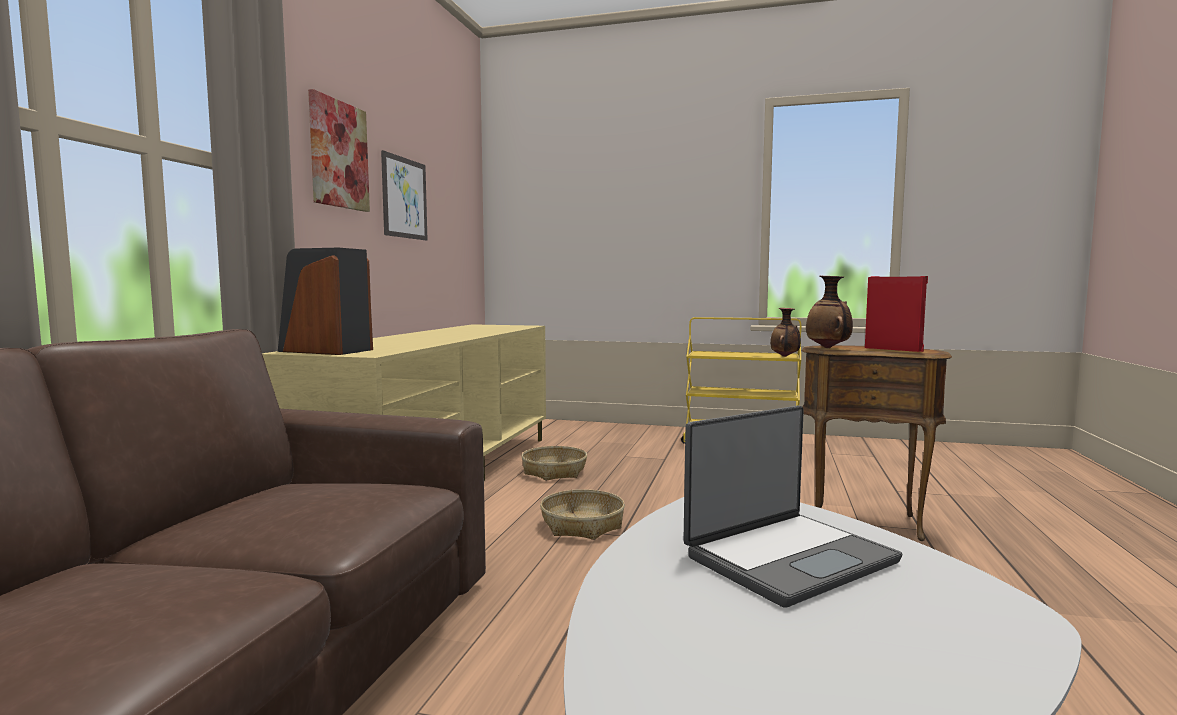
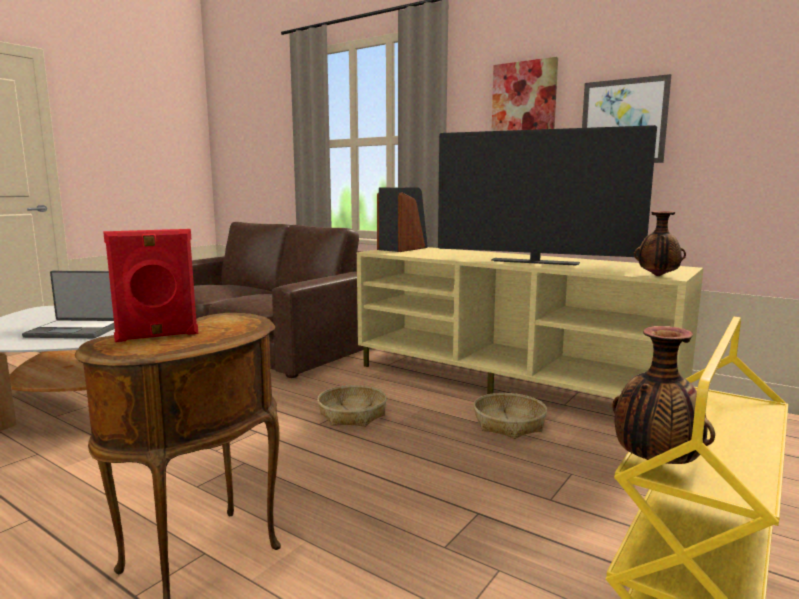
camera: 110 degrees right, 5 degrees up
(464, 333) = (534, 262): none -> television
(787, 557) = (76, 330): laptop -> laptop turned 75 degrees counterclockwise
(828, 348) = (224, 316): vase -> vase (657, 276)

